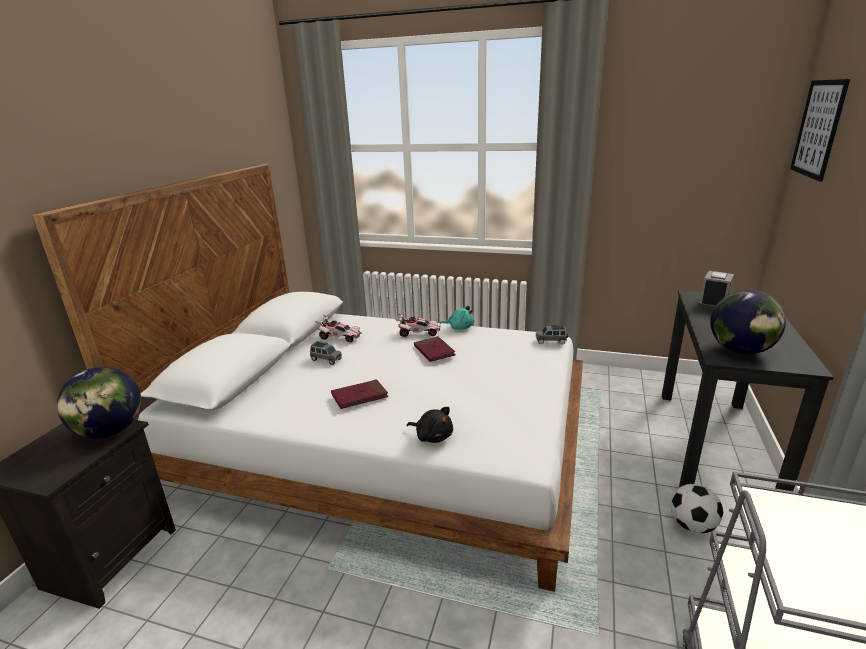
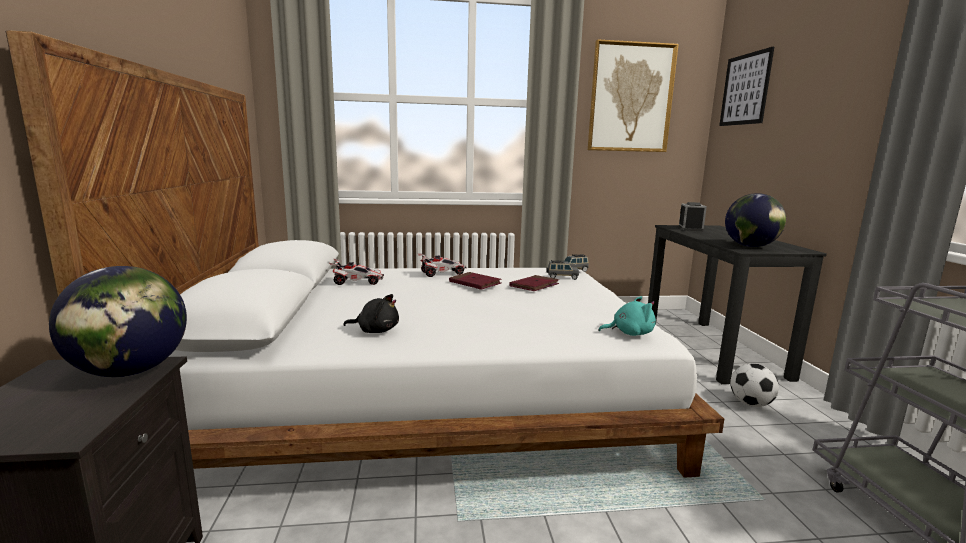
camera: 25 degrees left, 10 degrees down
(326, 359) = (361, 298): grey toy car -> grey toy car (562, 277)
(359, 396) = (438, 318): red book -> red book (534, 286)
(432, 436) = (552, 336): black plush toy -> black plush toy (376, 330)
(459, 327) = (478, 268): turquoise plush toy -> turquoise plush toy (629, 333)
(671, 134) = (631, 98): none -> picture

